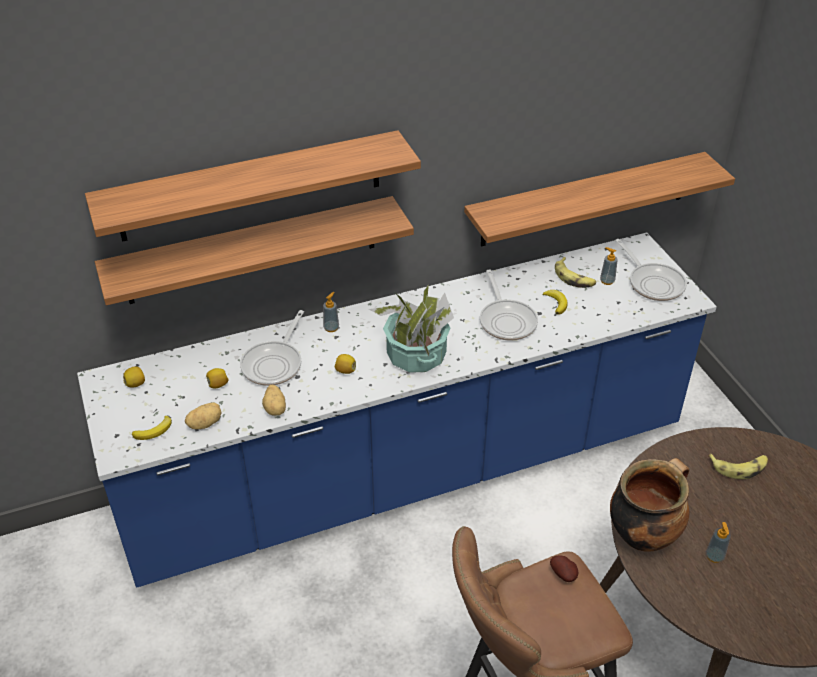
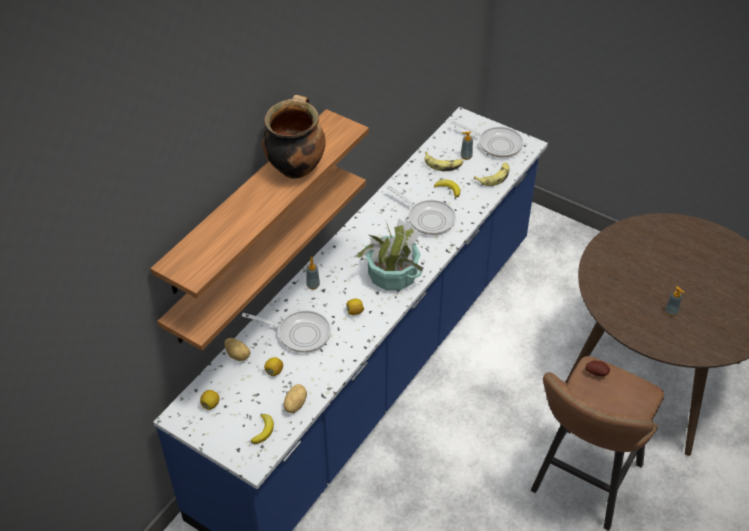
camera: 35 degrees left, 5 degrees up
(274, 363) = (299, 333): frying pan -> frying pan turned 60 degrees counterclockwise
(275, 408) = (334, 365): potato -> potato (238, 355)
(585, 199) = (425, 101): shelf -> none
(643, 534) = (623, 320): cooking pot -> cooking pot (295, 167)
(739, 467) = (639, 247): banana -> banana (494, 177)

